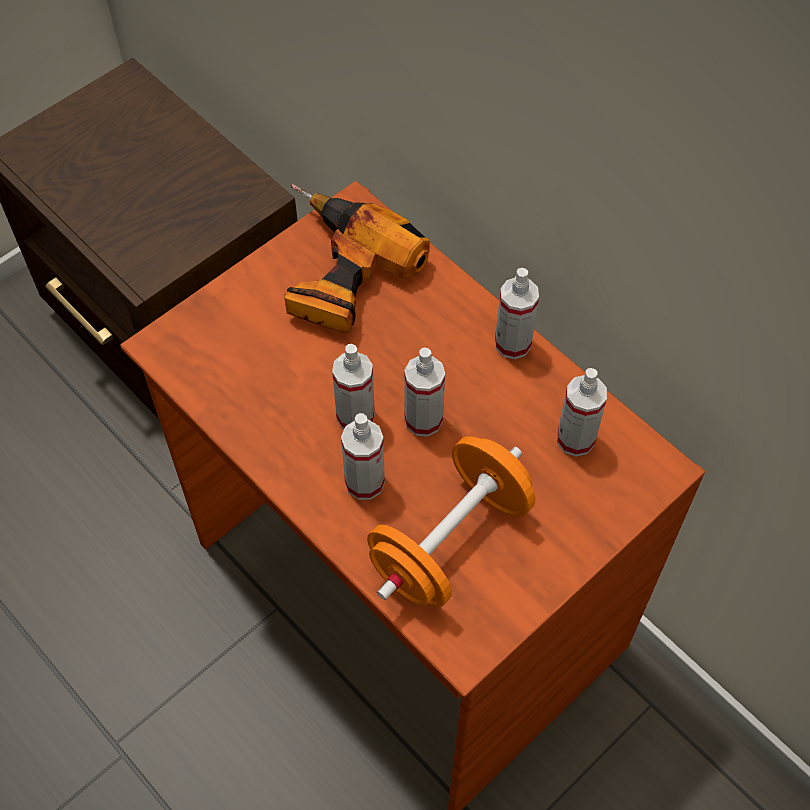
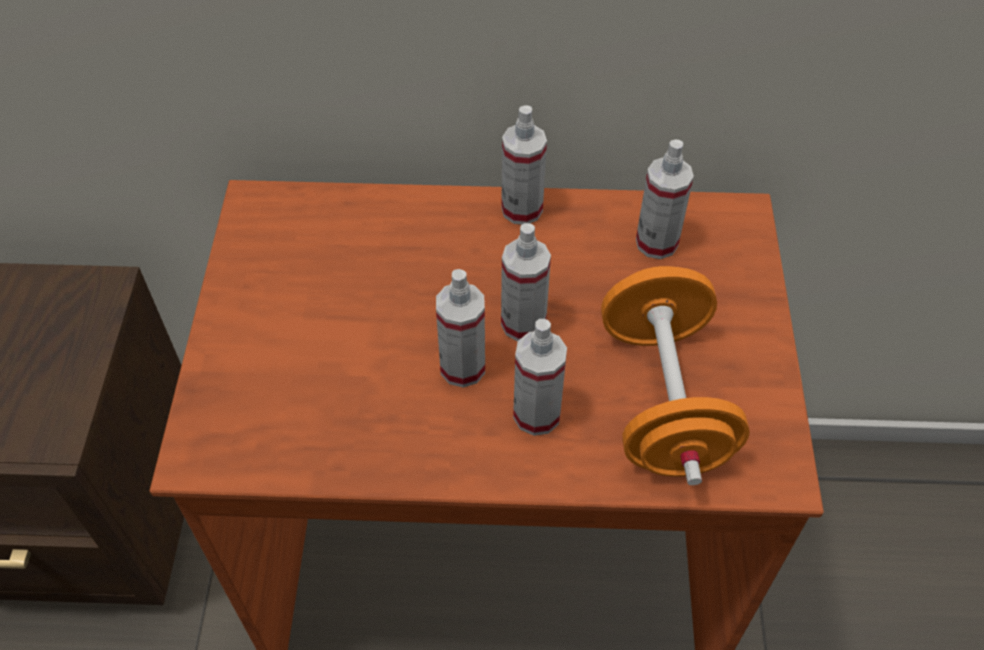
camera: 45 degrees left, 5 degrees down
(337, 273) = (303, 264): power drill -> none

